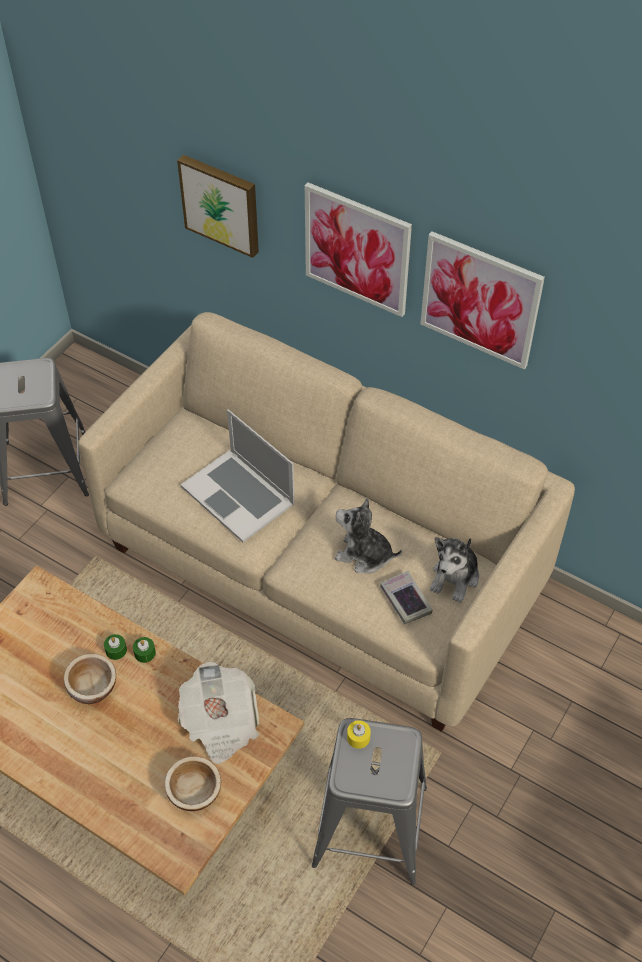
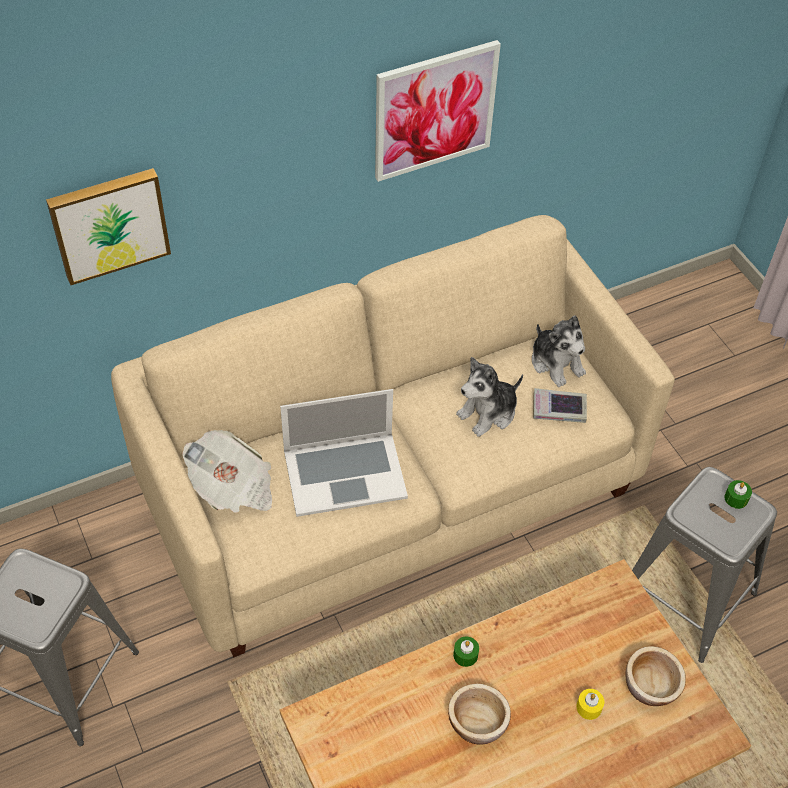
camera: 60 degrees left, 0 degrees up
(116, 650) = (445, 680): green candle -> green candle (736, 498)
(220, 723) = (587, 627): newspaper -> newspaper (233, 488)
(357, 249) = (292, 154): picture -> none
(358, 737) = (692, 513): yellow candle -> yellow candle (589, 707)

